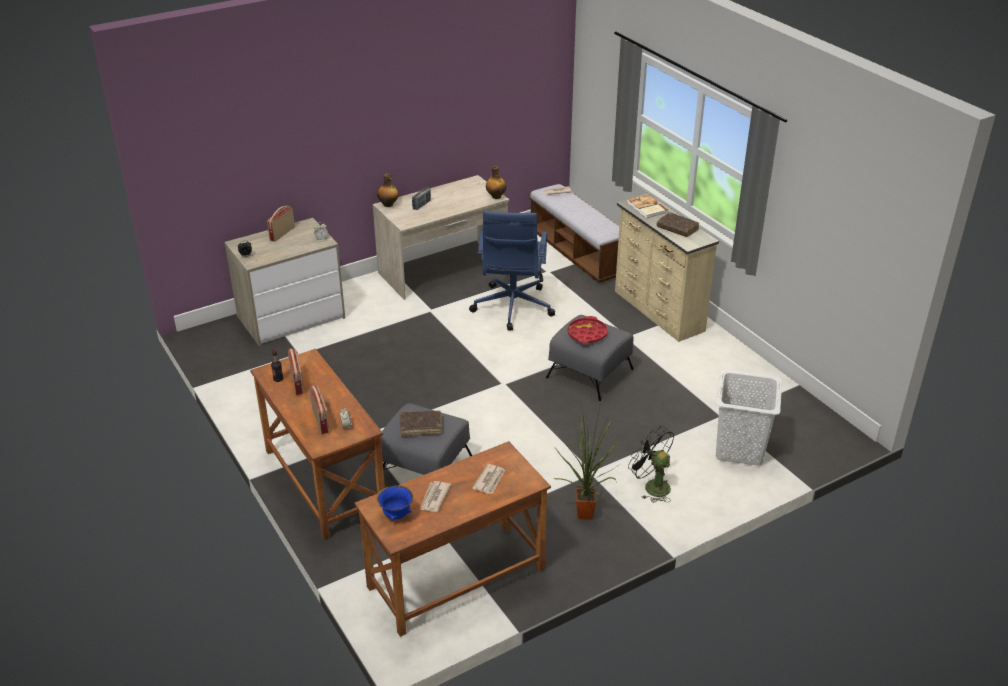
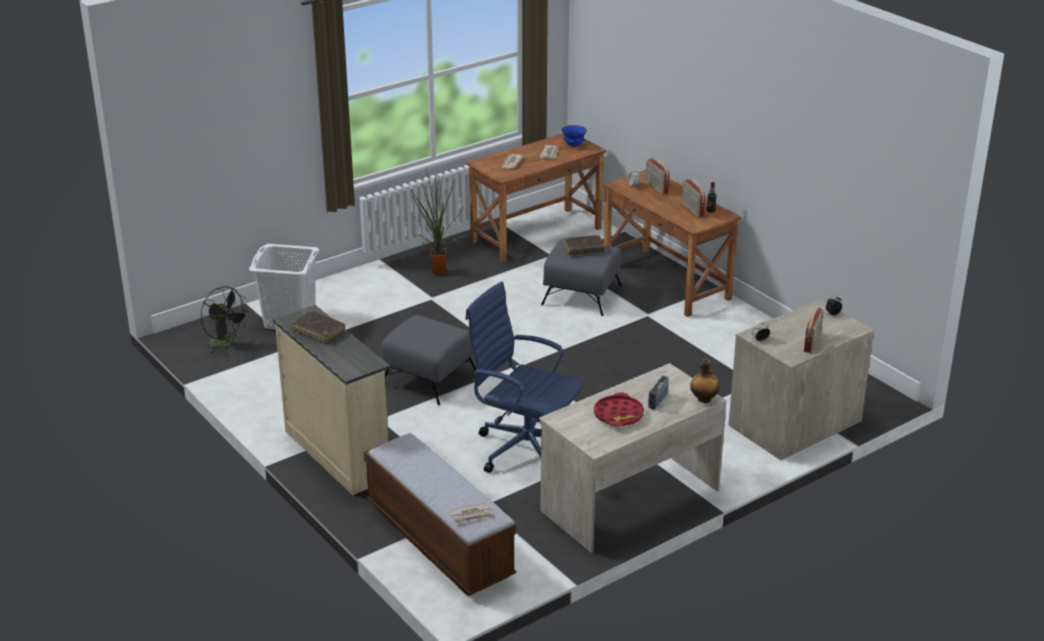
camera: 175 degrees right, 5 degrees down
(496, 196) = (558, 420): bottle -> none
(512, 308) = (524, 448): blue office chair -> blue office chair turned 60 degrees counterclockwise
(587, 334) = (432, 329): red tray -> red tray (618, 415)
(646, 208) = (351, 358): book -> none
(651, 486) = (379, 291): black fan -> black fan (226, 343)

